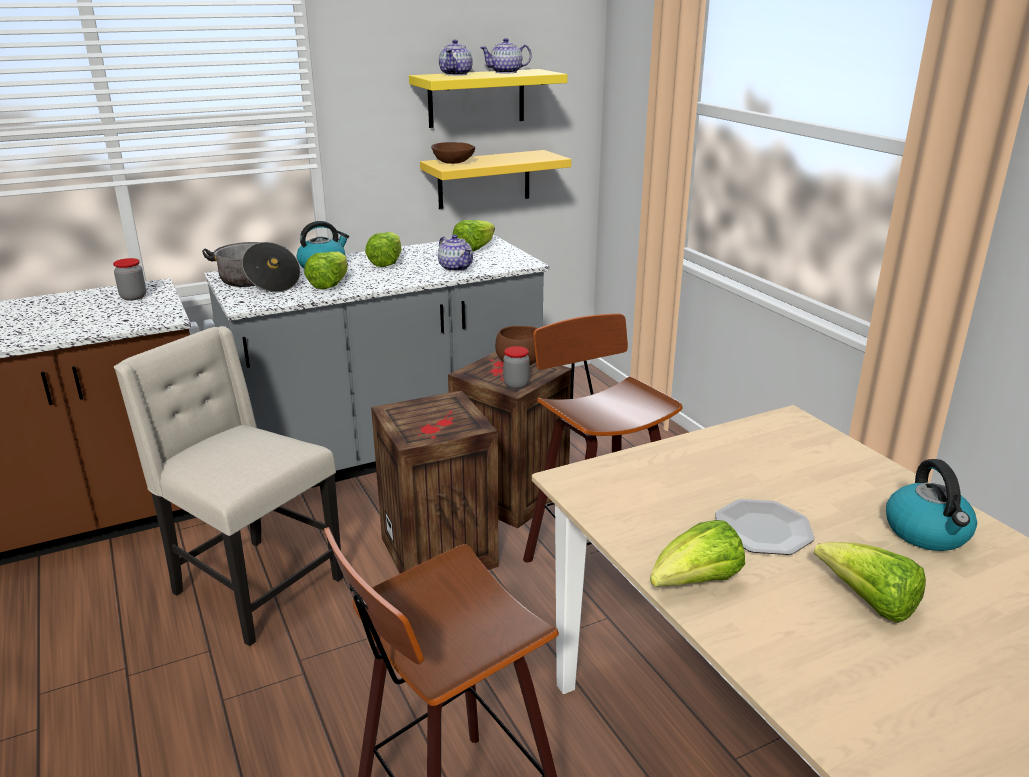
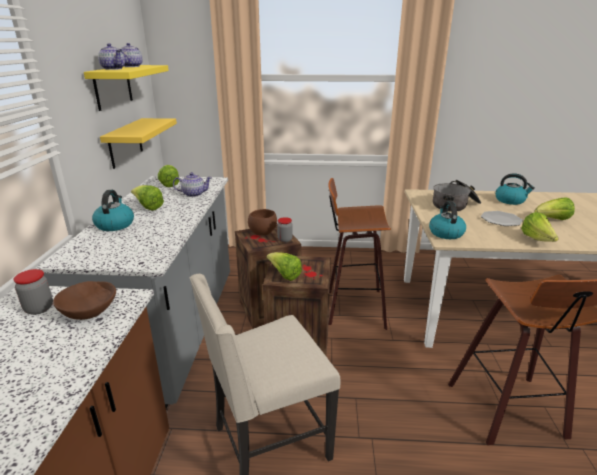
camera: 60 degrees left, 0 degrees up
(257, 282) = (106, 251): cooking pot -> cooking pot (455, 205)
(330, 284) = (159, 229): lettuce -> lettuce (284, 275)
(453, 162) = (125, 132): brown bowl -> brown bowl (88, 312)
(603, 475) = (445, 233): none -> kettle

